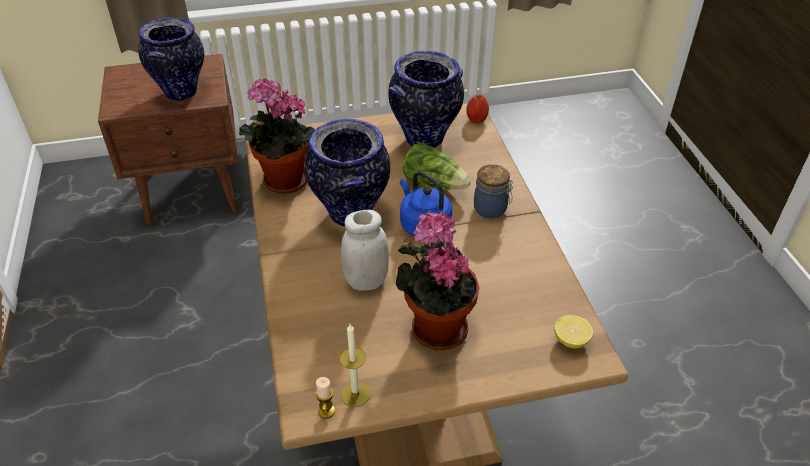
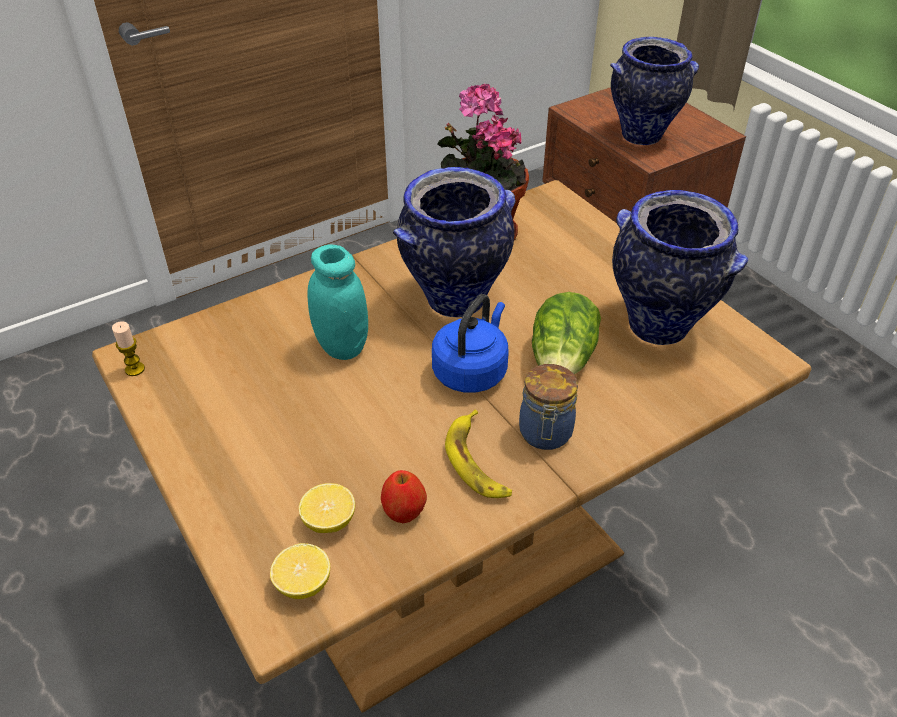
camera: 70 degrees right, 0 degrees up
(355, 394) = (161, 385): candle -> none
(366, 281) = (342, 346): white jar -> turquoise jar
(435, 326) = (285, 428): potted plant -> none
(477, 119) = (755, 371): apple -> apple (404, 512)
(502, 242) = (477, 462): none -> banana
(526, 319) = (329, 521): none -> lemon

